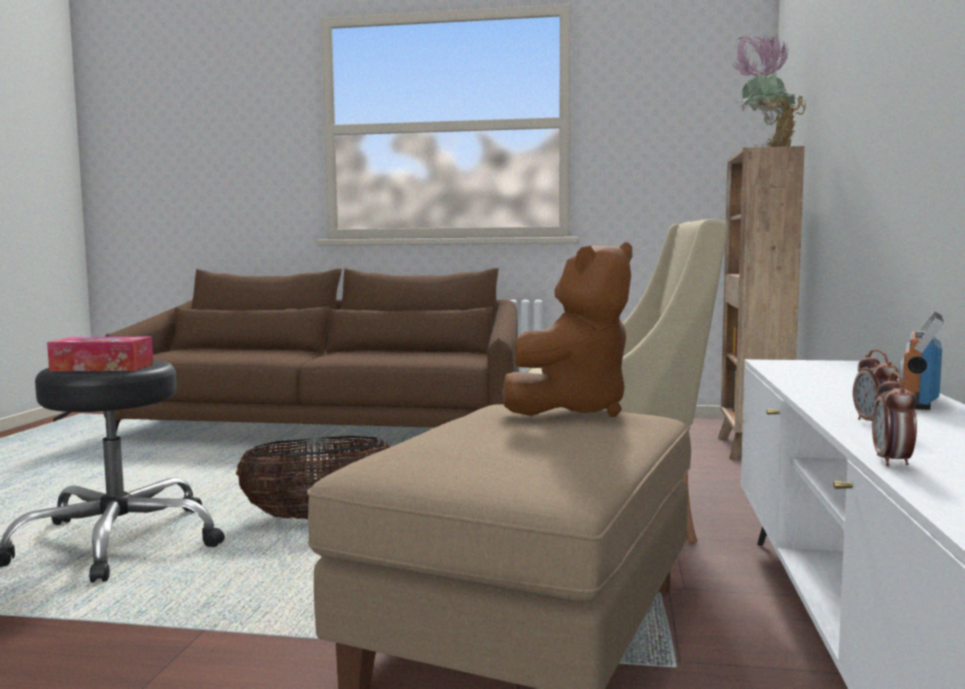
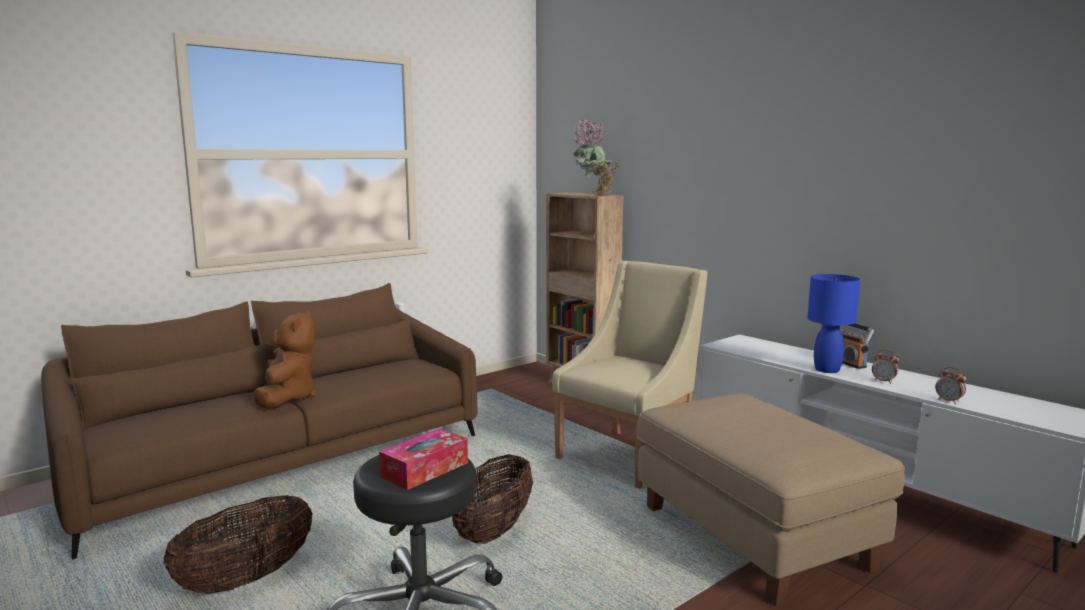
camera: 50 degrees left, 5 degrees up
(129, 480) = (246, 579): none -> basket
(573, 410) = (731, 403): brown plush toy -> brown plush toy (287, 398)
(828, 399) = (827, 370): none -> blue table lamp

